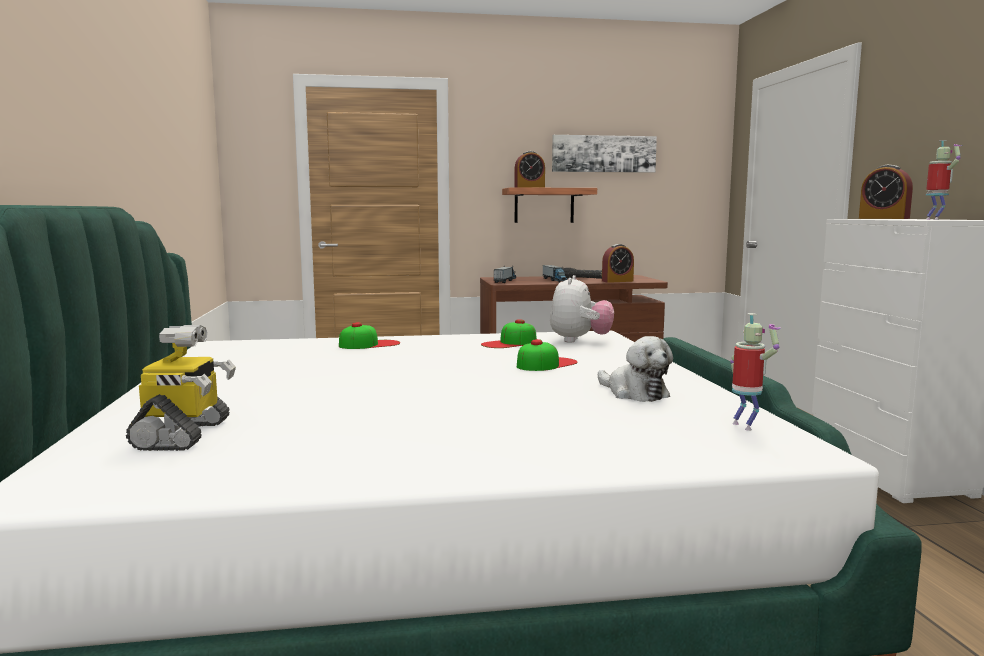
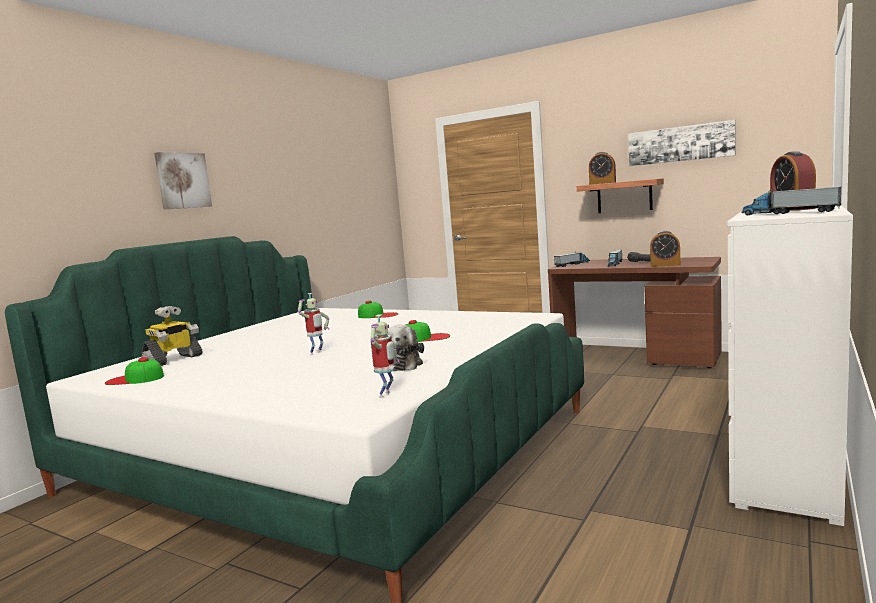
camera: 40 degrees right, 0 degrees up
(45, 84) = (182, 180): none -> picture
(509, 343) = (454, 320): cap -> cap (134, 379)
(580, 340) = (505, 321): plush toy -> none
(925, 219) = (789, 213): none -> toy truck
(935, 219) = (765, 216): toy robot -> toy robot (317, 353)

